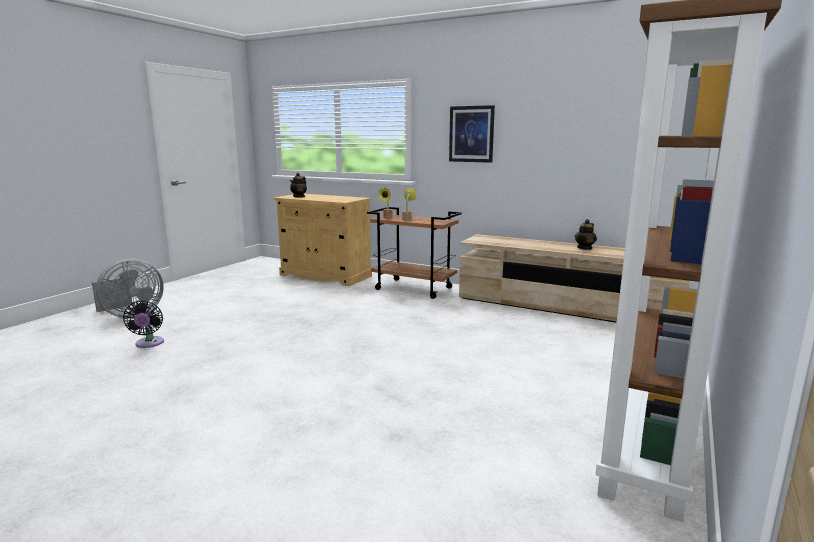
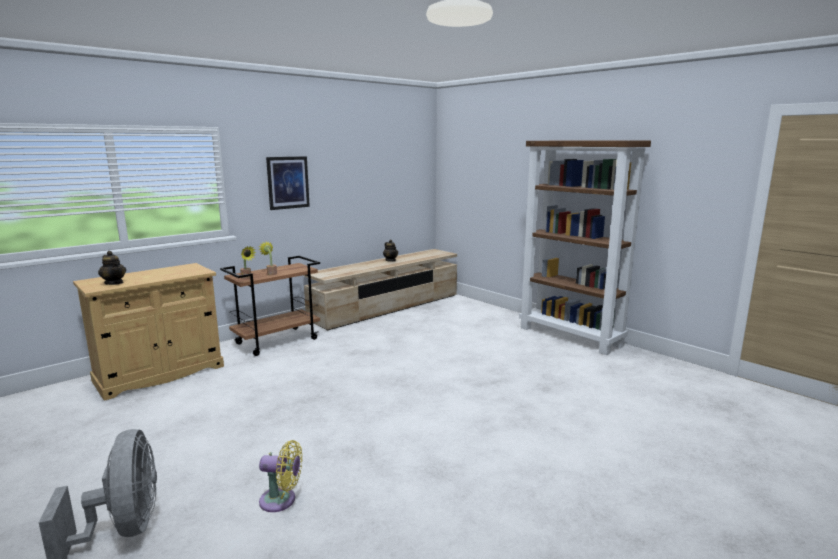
camera: 70 degrees left, 0 degrees up
(149, 344) = (281, 500): black fan -> yellow fan

